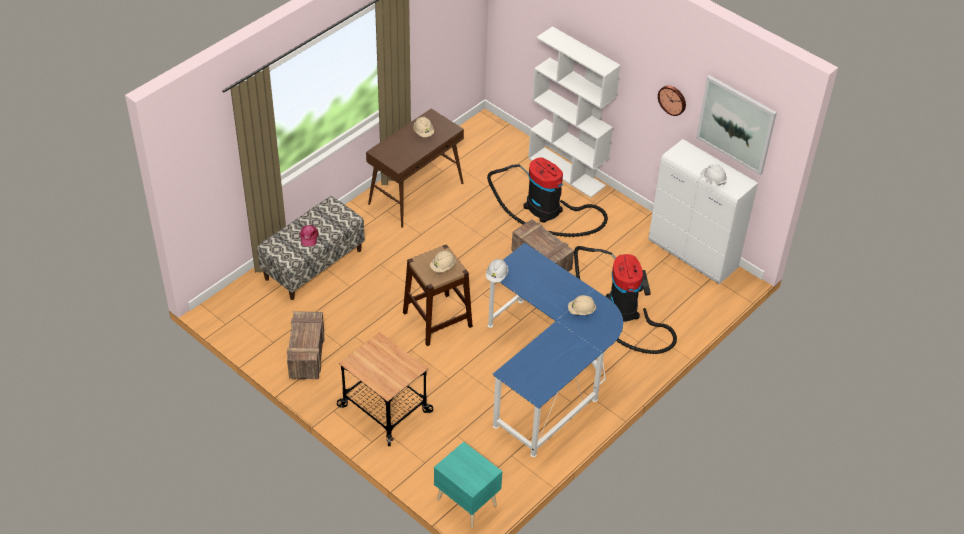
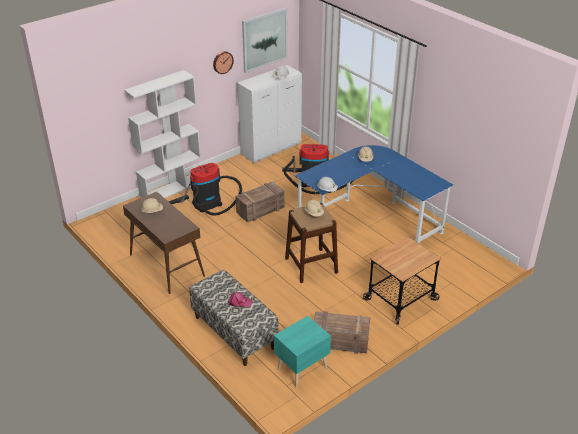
camera: 80 degrees left, 10 degrees down
(467, 501) = (483, 266): turquoise nightstand -> turquoise nightstand (301, 368)

